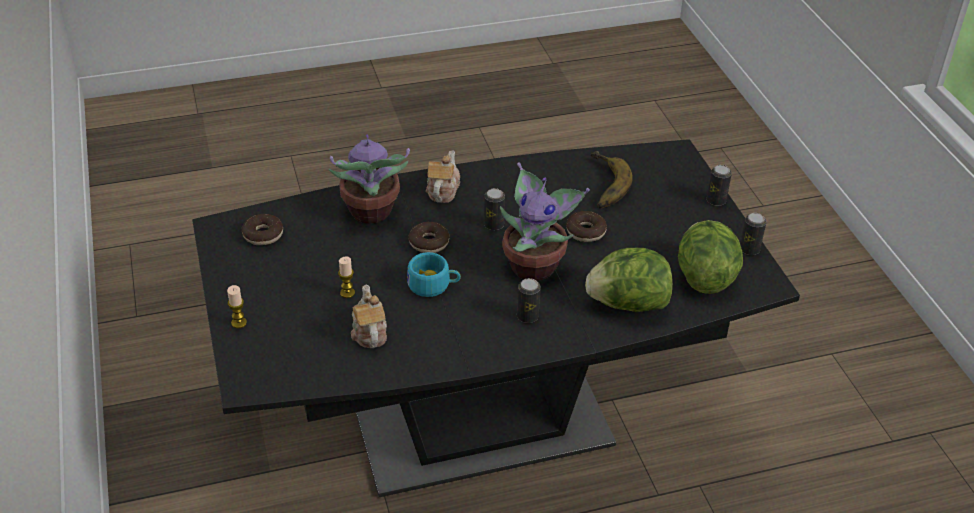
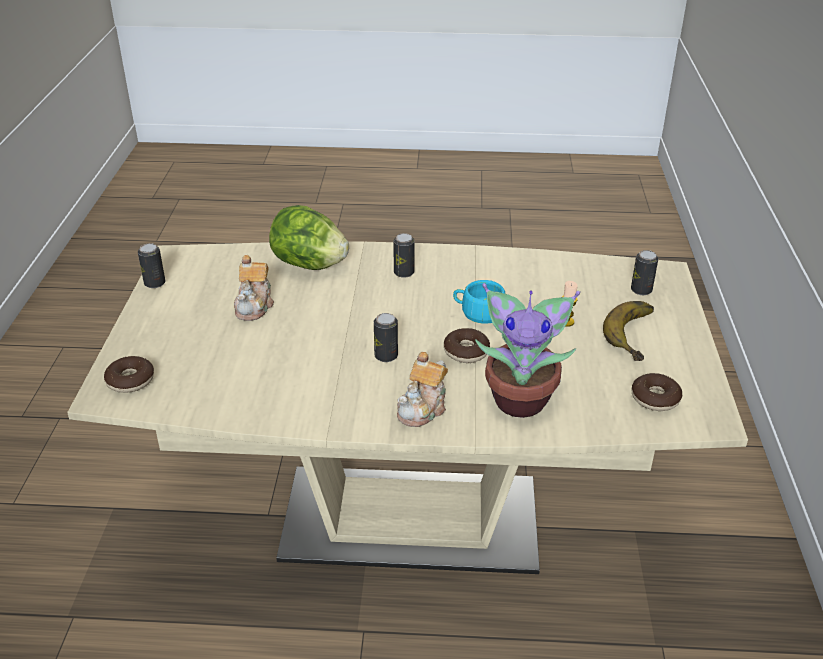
camera: 160 degrees left, 5 degrees down
(239, 323) = (677, 317): candle -> none
(369, 332) = (552, 287): teapot -> teapot (255, 306)
(482, 427) = (411, 520): black dining table -> beige dining table
(535, 265) = (368, 309): potted plant -> none
(585, 232) = (294, 329): donut -> donut (130, 381)
(601, 185) = (233, 375): banana -> banana (639, 335)
(704, 277) = (221, 271): lettuce -> none
(716, 200) = (129, 332): can -> can (641, 290)

